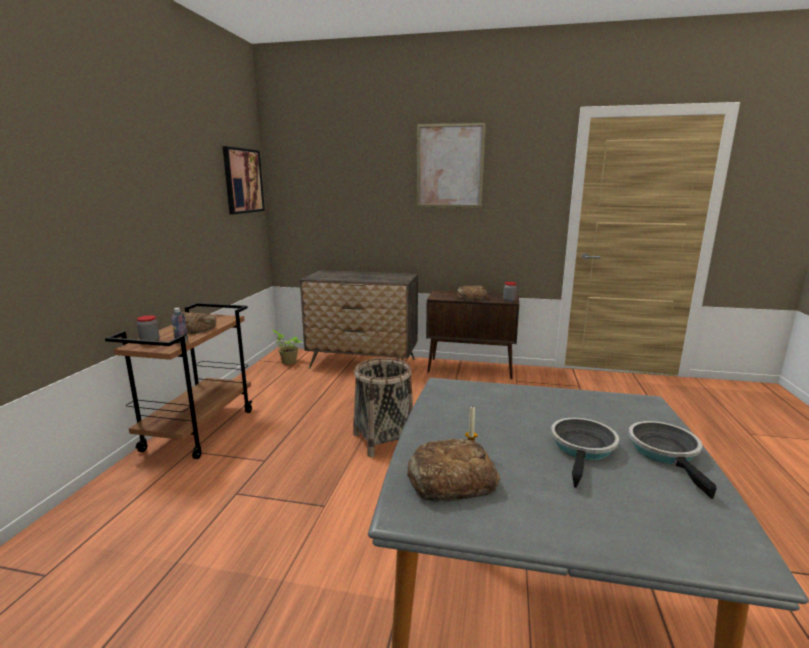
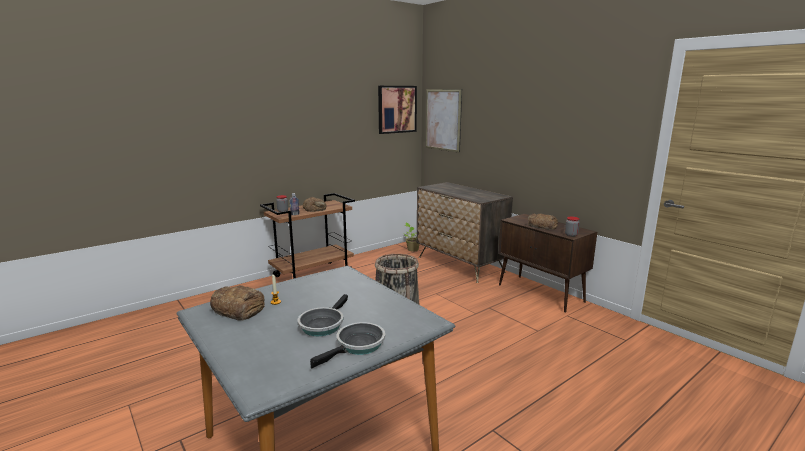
camera: 40 degrees right, 0 degrees up
(450, 166) = (546, 100): picture -> picture (443, 120)
(583, 449) = (323, 324): frying pan -> frying pan turned 135 degrees clockwise

